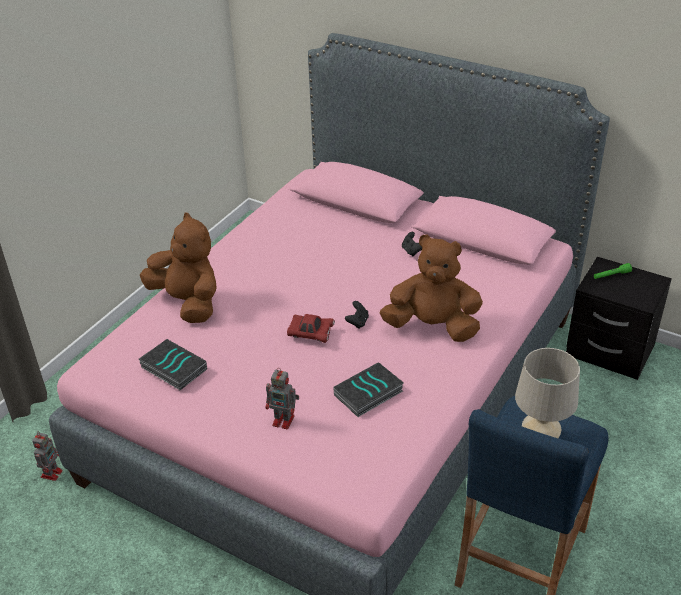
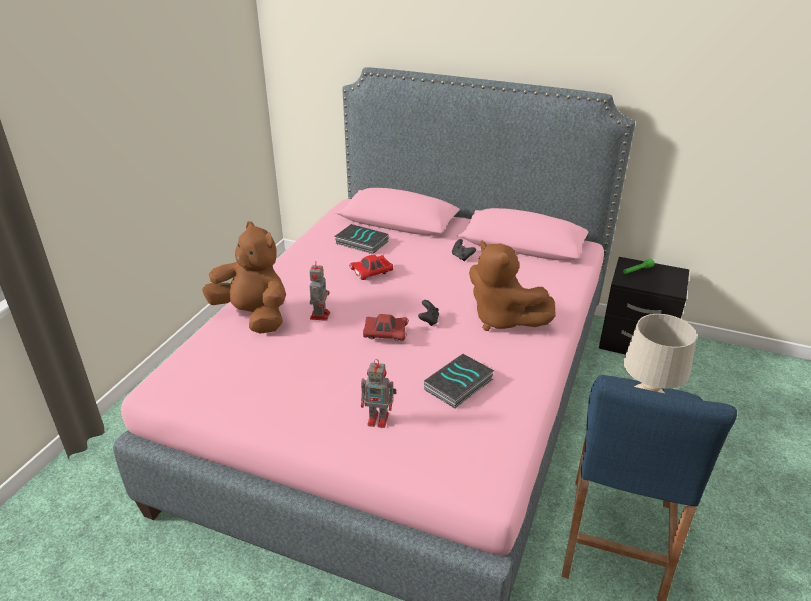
camera: 10 degrees left, 5 degrees down
(52, 473) = (116, 507): toy robot -> toy robot (320, 315)
(172, 368) = (248, 378): book -> book (361, 243)
(313, 264) = (371, 273): none -> red toy car
(432, 327) = (502, 319): brown plush toy -> brown plush toy turned 135 degrees counterclockwise

